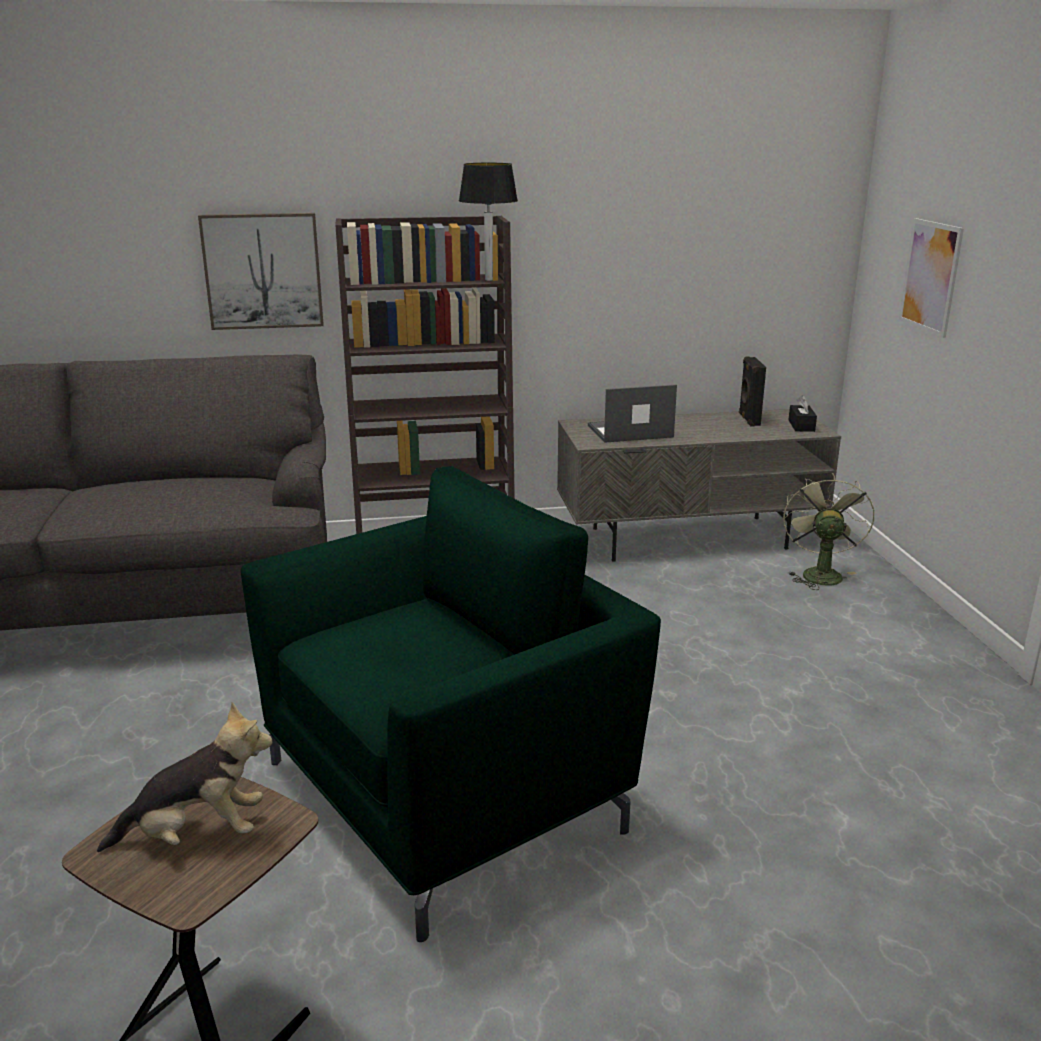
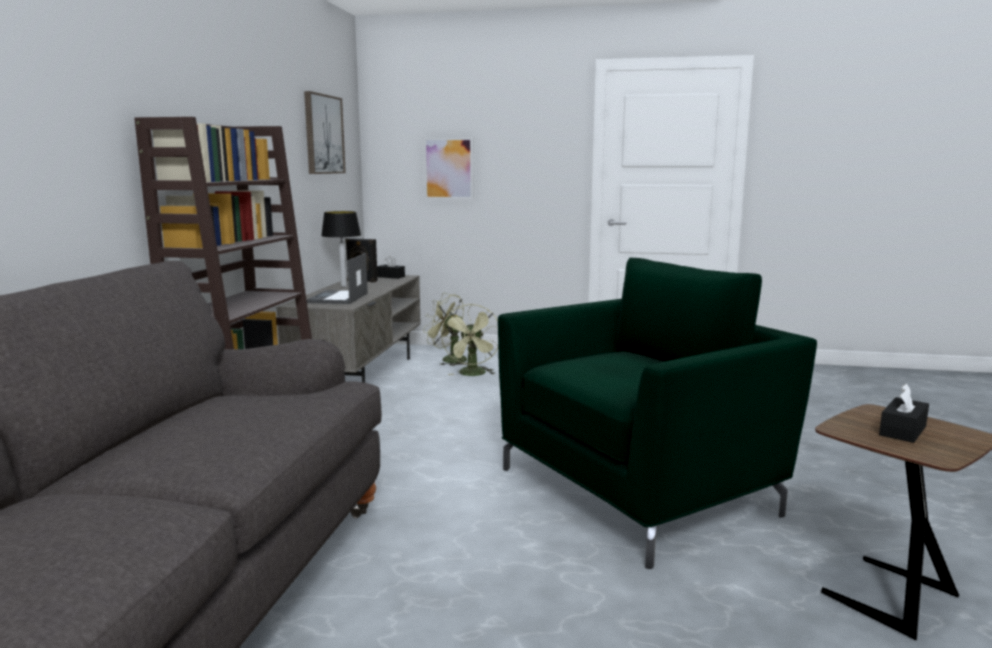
camera: 70 degrees left, 10 degrees down
(196, 835) = (902, 431): plush toy -> black tissue box
(263, 271) = (74, 175): picture -> picture (323, 134)
(448, 794) = (639, 490): green armchair -> green armchair turned 75 degrees clockwise
(489, 279) = (263, 179): table lamp -> table lamp (343, 286)
(773, 603) = (473, 374): none -> green fan

